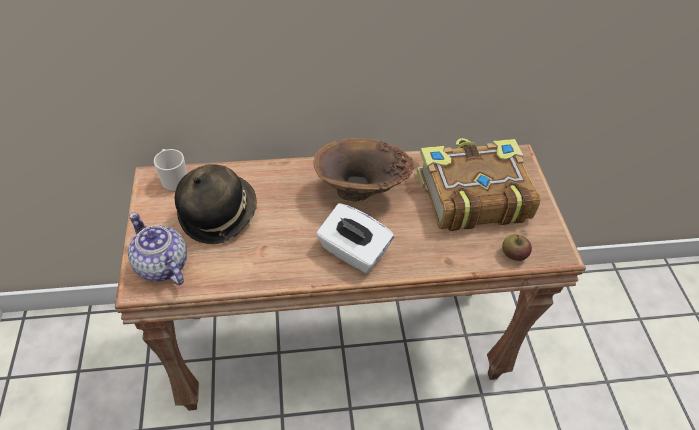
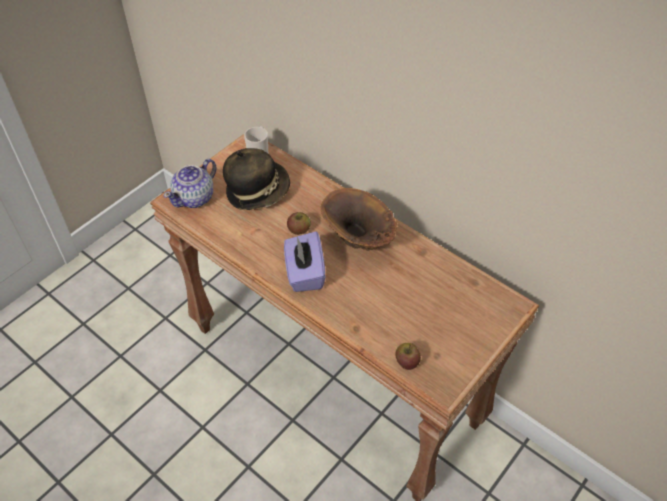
camera: 50 degrees right, 0 degrees up
(162, 266) = (195, 198): teapot -> teapot turned 150 degrees counterclockwise
(300, 219) = (299, 229): none -> apple
(353, 252) = (304, 273): white tissue box -> purple tissue box
(471, 195) = (433, 302): book -> none

